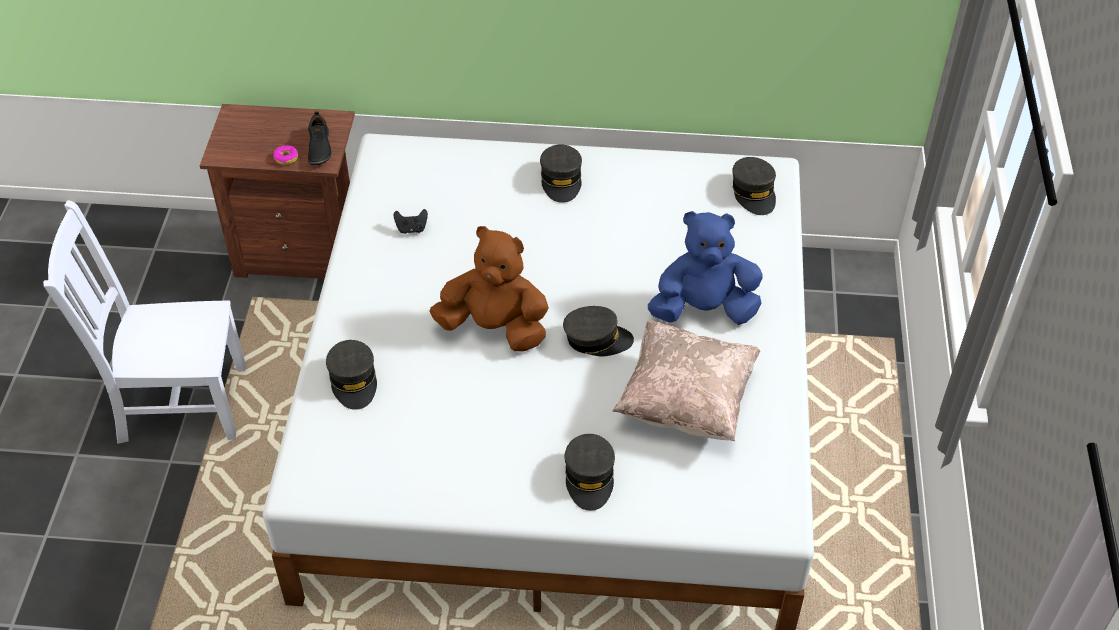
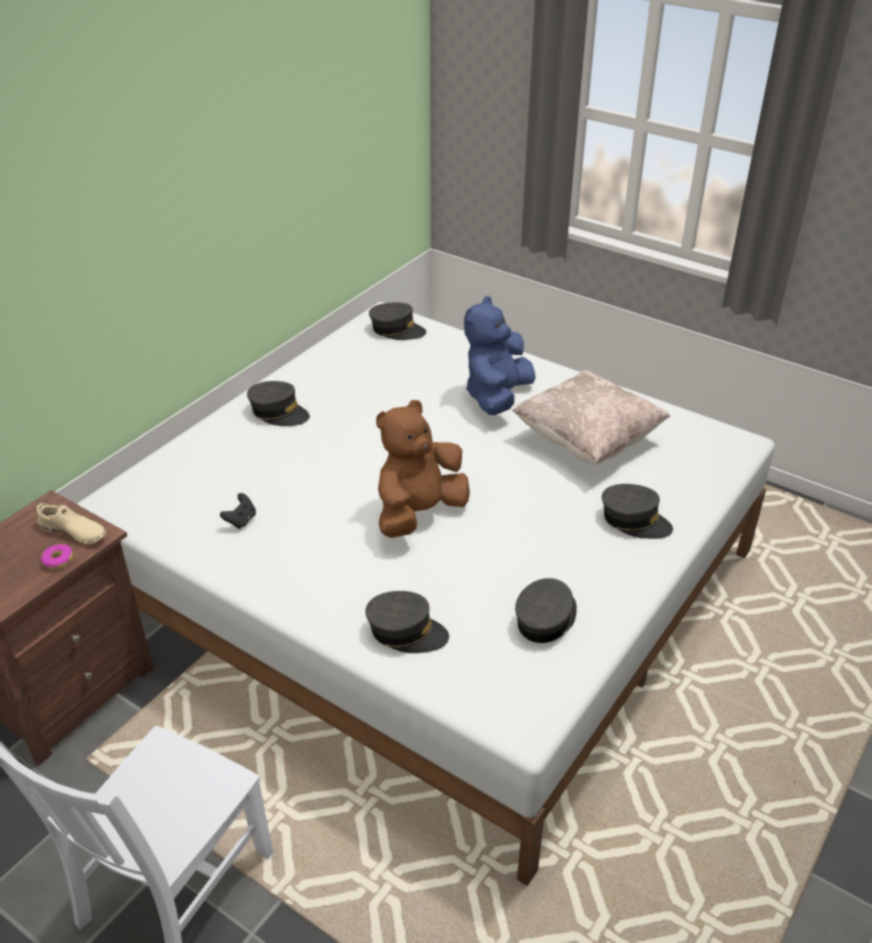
camera: 60 degrees left, 10 degrees down
(319, 148) = (73, 531): black shoe -> beige shoe
(597, 339) = (482, 460): grey cap -> grey cap (546, 619)

